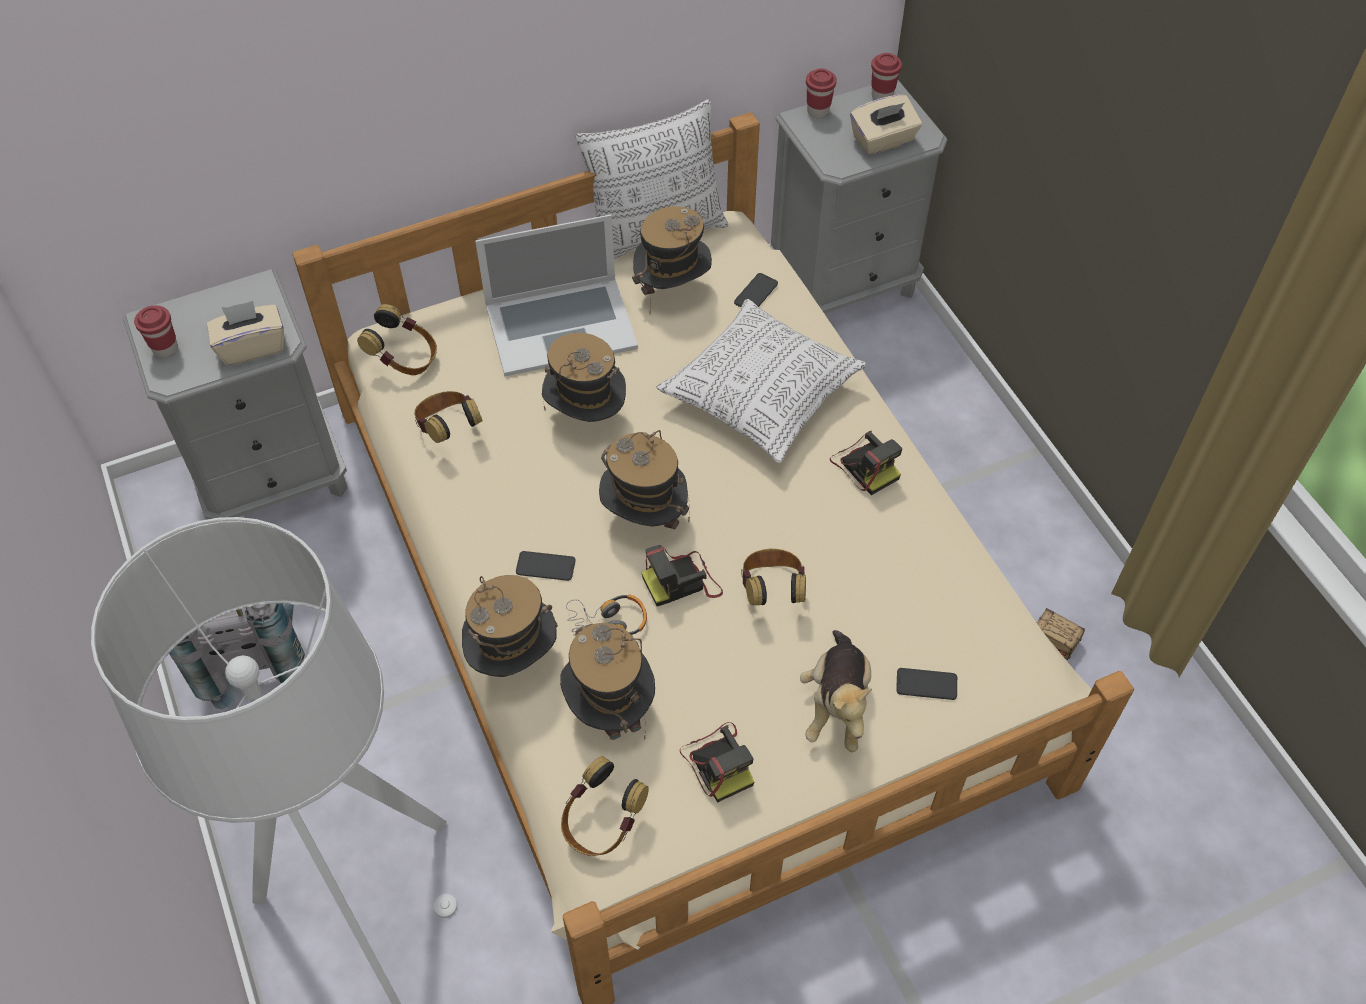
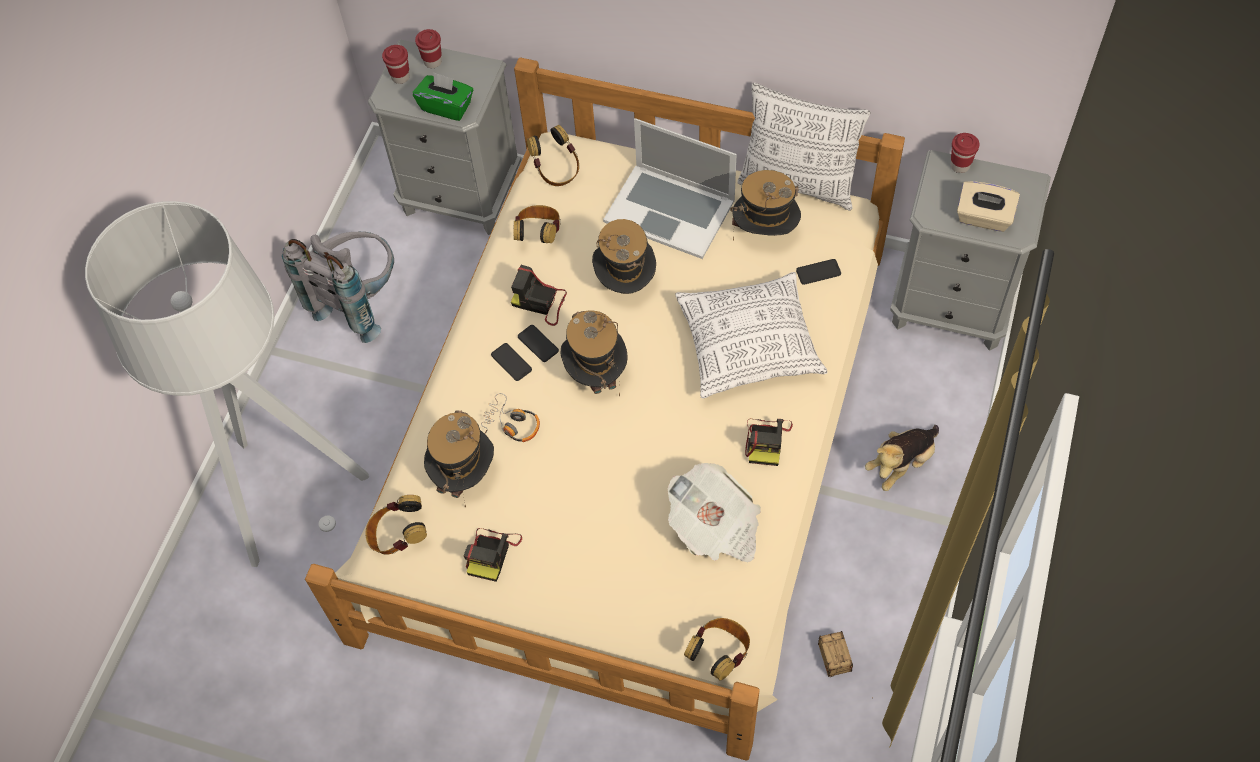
camera: 45 degrees right, 5 degrees up
(252, 347) = (446, 106): beige tissue box -> green tissue box
(514, 659) = (442, 405): hat -> none
(682, 582) = (578, 431): camera -> camera (540, 302)
(772, 590) = (625, 476): headphones -> headphones (719, 653)
(836, 705) = (591, 574): plush toy -> plush toy (901, 463)
(882, 96) = (1021, 182): red cup -> red cup (432, 62)
(902, 573) = (715, 527): none -> newspaper
(926, 684) = (657, 605): phone -> phone (538, 343)

